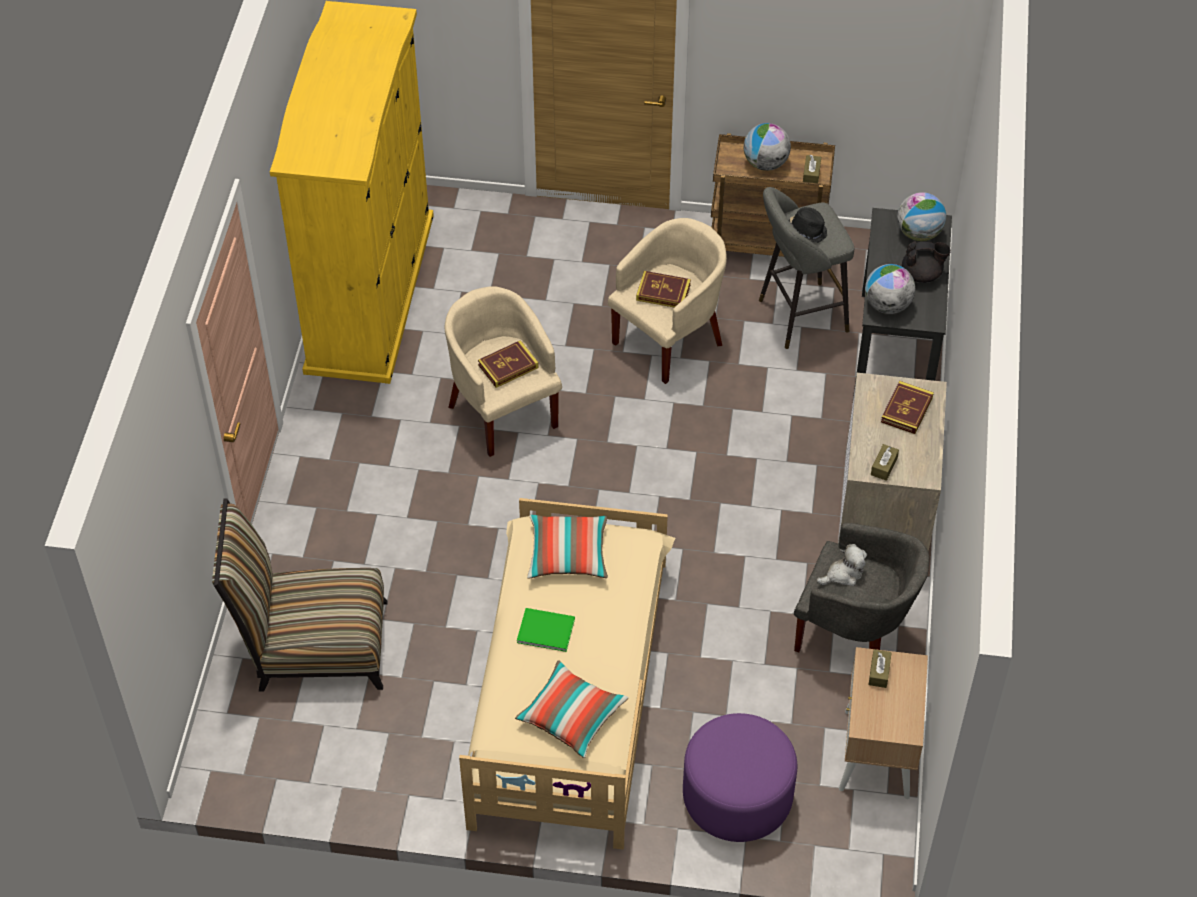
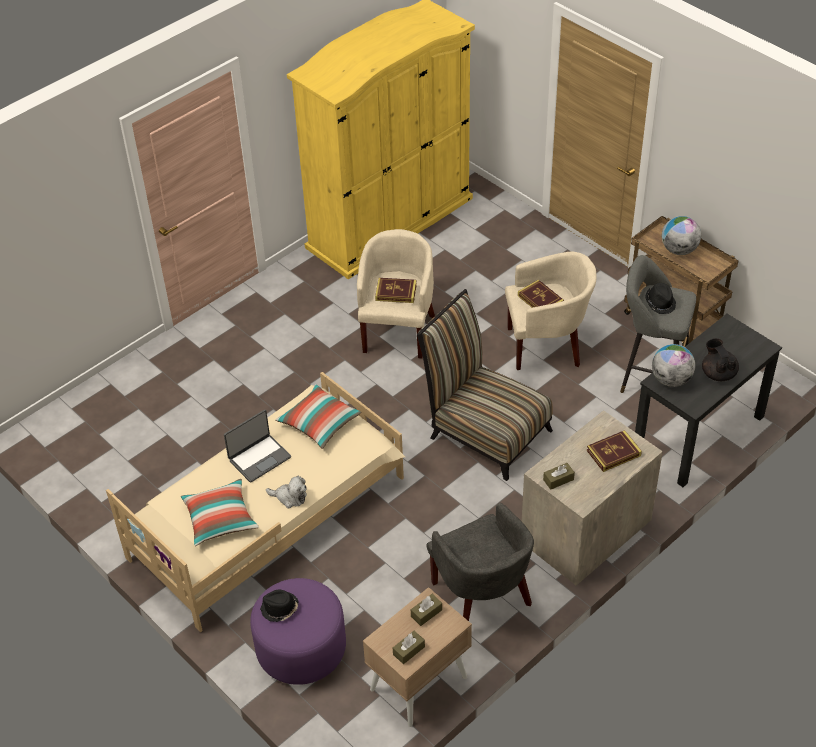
camera: 40 degrees right, 5 degrees down
(312, 645) = (153, 399): chair -> chair (484, 430)
(544, 629) = (259, 458): green book -> laptop
(723, 764) = (279, 609): none -> black hat
(811, 174) = (705, 272): brown tissue box -> brown tissue box (409, 650)
(843, 574) = (477, 539): plush toy -> plush toy (290, 497)
(919, 233) = (744, 346): globe -> none
(922, 274) = (718, 373): black teapot -> black teapot turned 150 degrees counterclockwise

